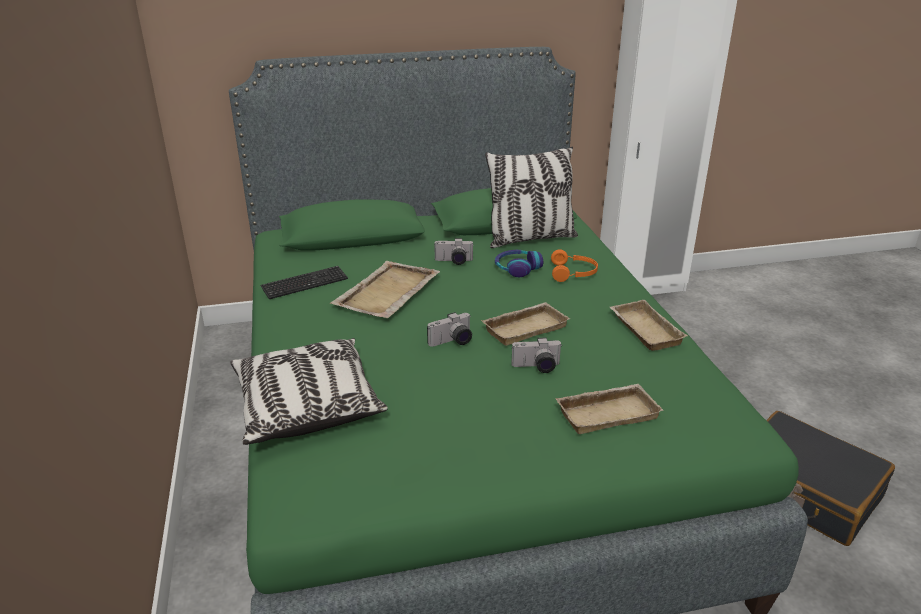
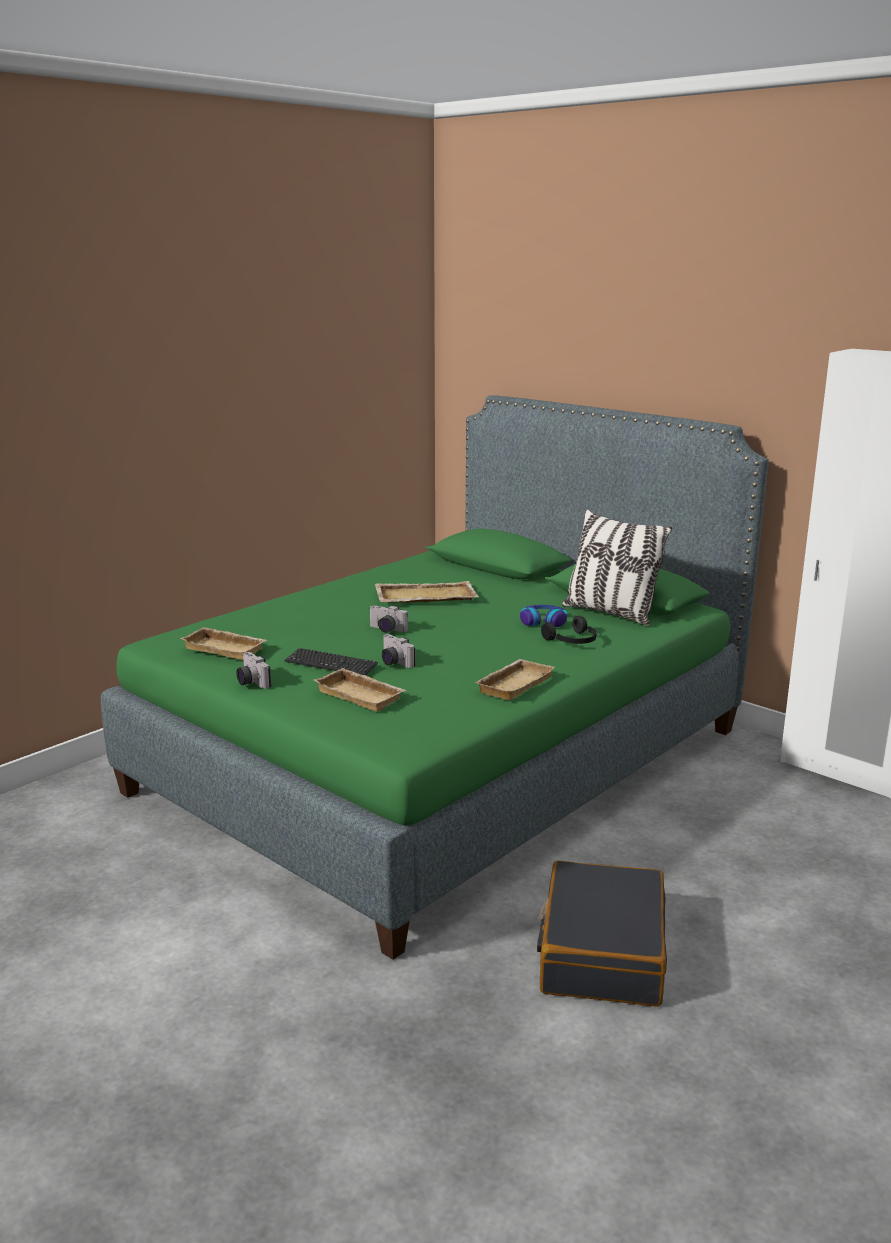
camera: 55 degrees right, 10 degrees down
(305, 284) = (398, 574): keyboard -> keyboard (331, 664)
(307, 406) = (252, 617): pillow -> none
(453, 261) = (514, 601): camera -> camera (250, 682)
(524, 327) = (445, 645): beige tray -> beige tray (226, 648)
(573, 273) = (573, 641): orange headphones -> black headphones

